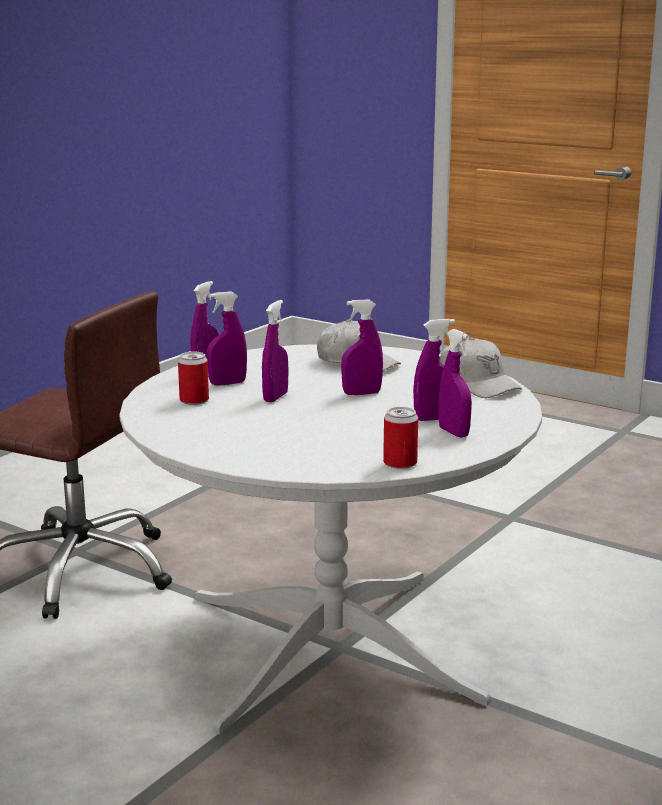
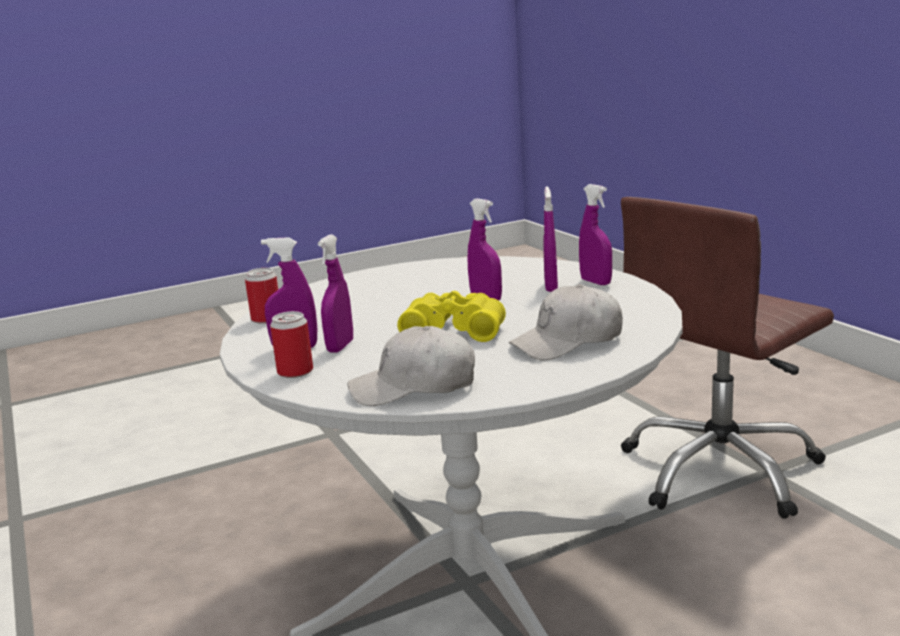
camera: 120 degrees right, 0 degrees up
(194, 400) = (512, 274): can -> can (295, 372)
(361, 393) = (455, 330): purple spray bottle -> yellow binoculars

